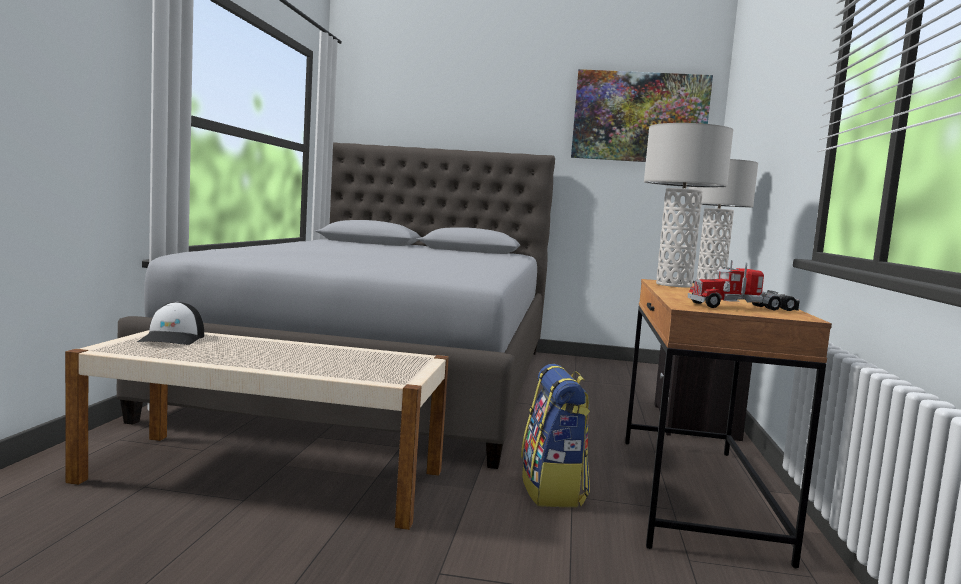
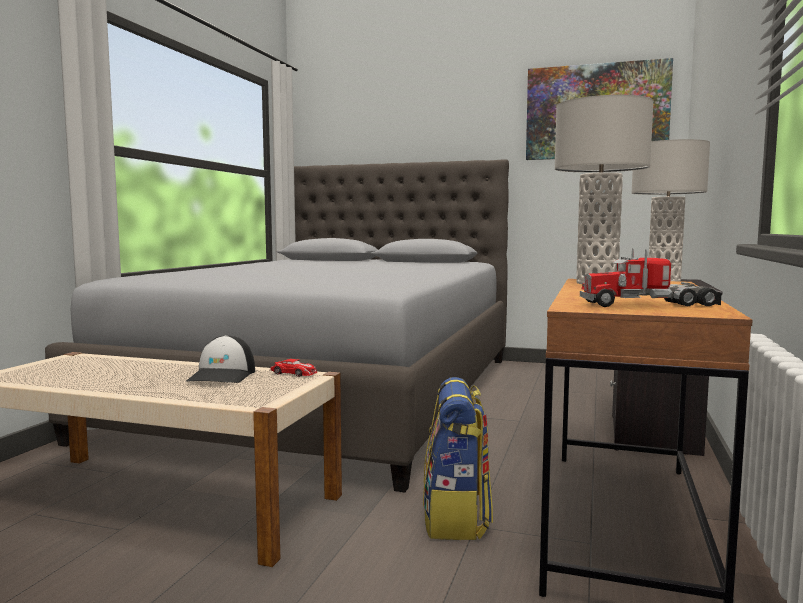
camera: 10 degrees right, 0 degrees up
(173, 338) = (71, 364): cap -> cap (223, 375)
(407, 355) = (294, 373): none -> toy car

